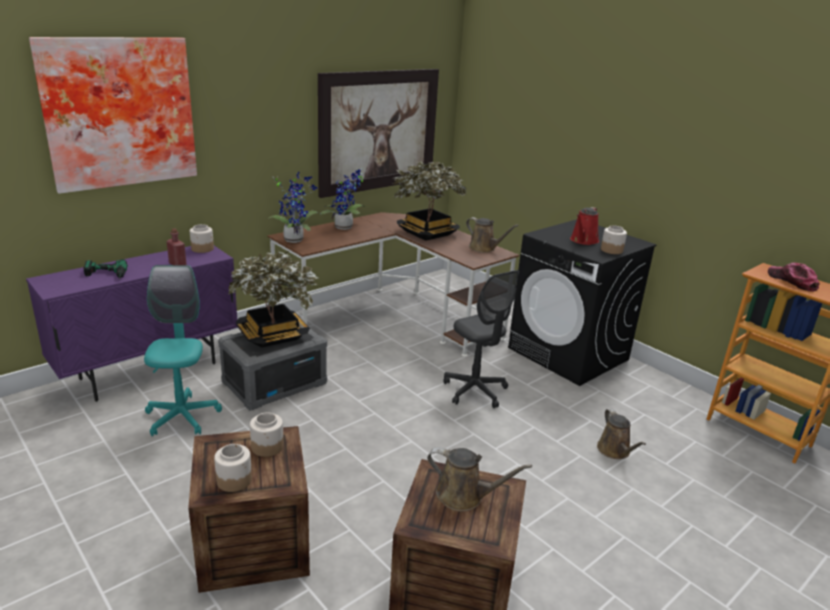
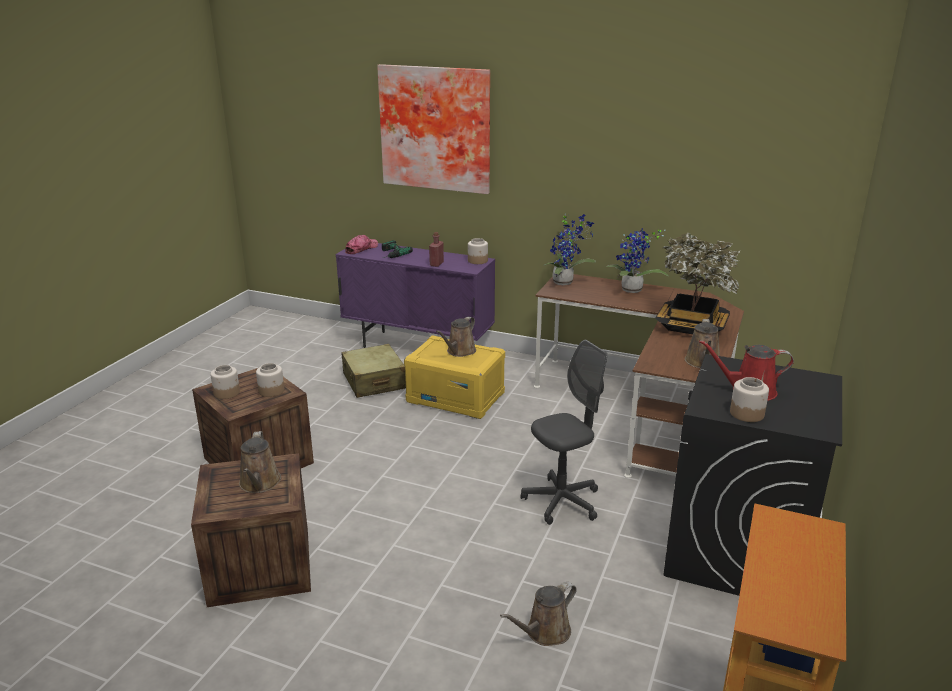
camera: 65 degrees right, 0 degrees up
(182, 417) = (374, 381): turquoise office chair -> beige suitcase
(273, 335) = (459, 351): potted plant -> brown watering can
(275, 383) = (456, 397): grey storage box -> yellow storage box
(379, 131) = (717, 193): picture -> none
(475, 391) = (562, 502): grey office chair -> grey office chair turned 150 degrees counterclockwise
(792, 281) = (787, 553): cap -> cap (361, 249)

